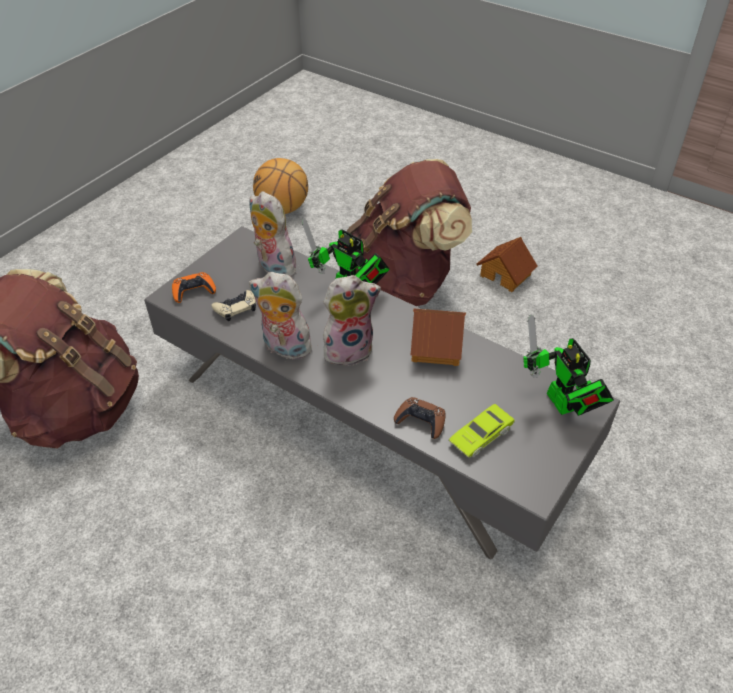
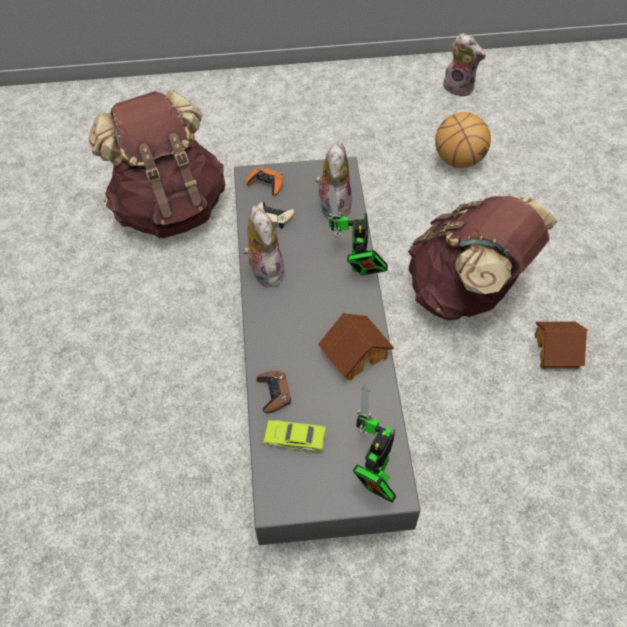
camera: 50 degrees right, 10 degrees up
(349, 349) = (299, 306): plush toy -> plush toy (460, 87)

